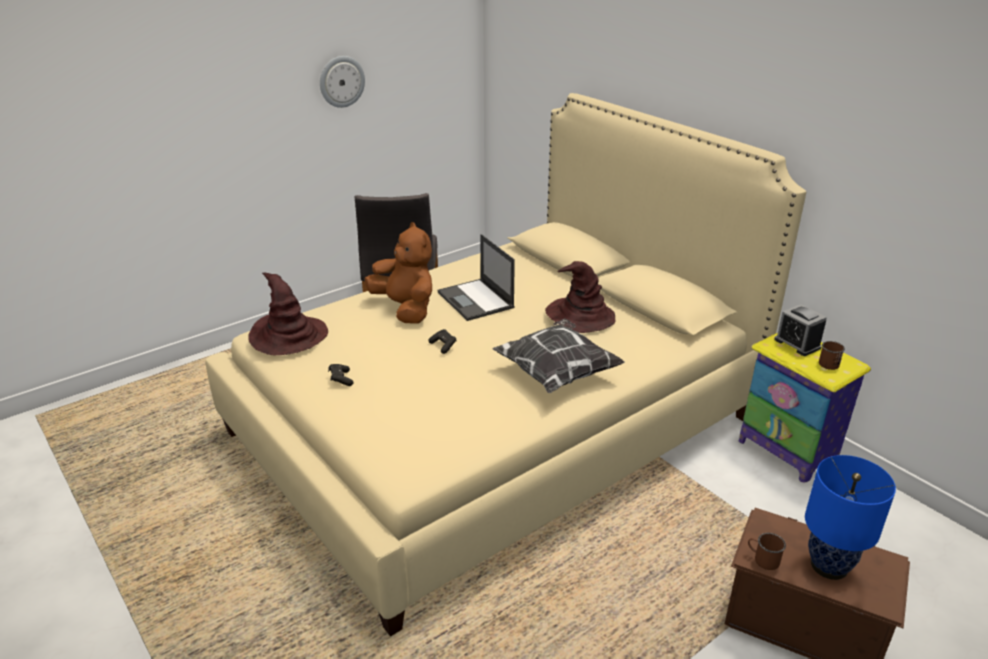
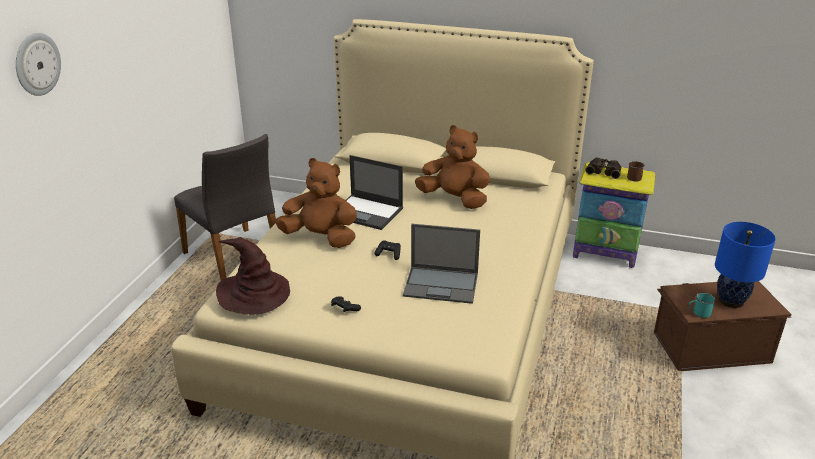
camera: 35 degrees left, 0 degrees up
(341, 81) = (141, 46): wall clock -> wall clock (37, 64)
(454, 394) = (442, 285): none -> laptop
(557, 373) = (490, 243): pillow -> none
(579, 317) = (454, 199): brown hat -> brown plush toy
(762, 559) = (699, 313): brown mug -> turquoise mug
(797, 343) = (604, 171): alarm clock -> binoculars

